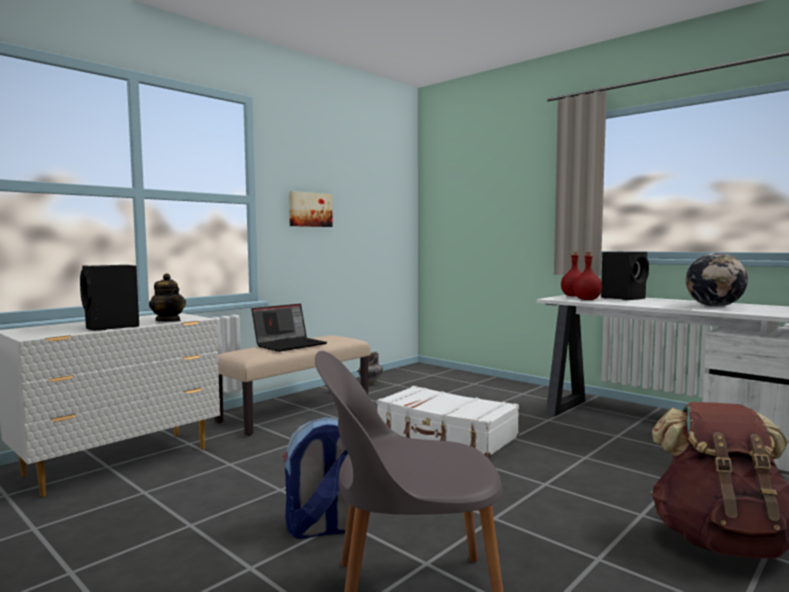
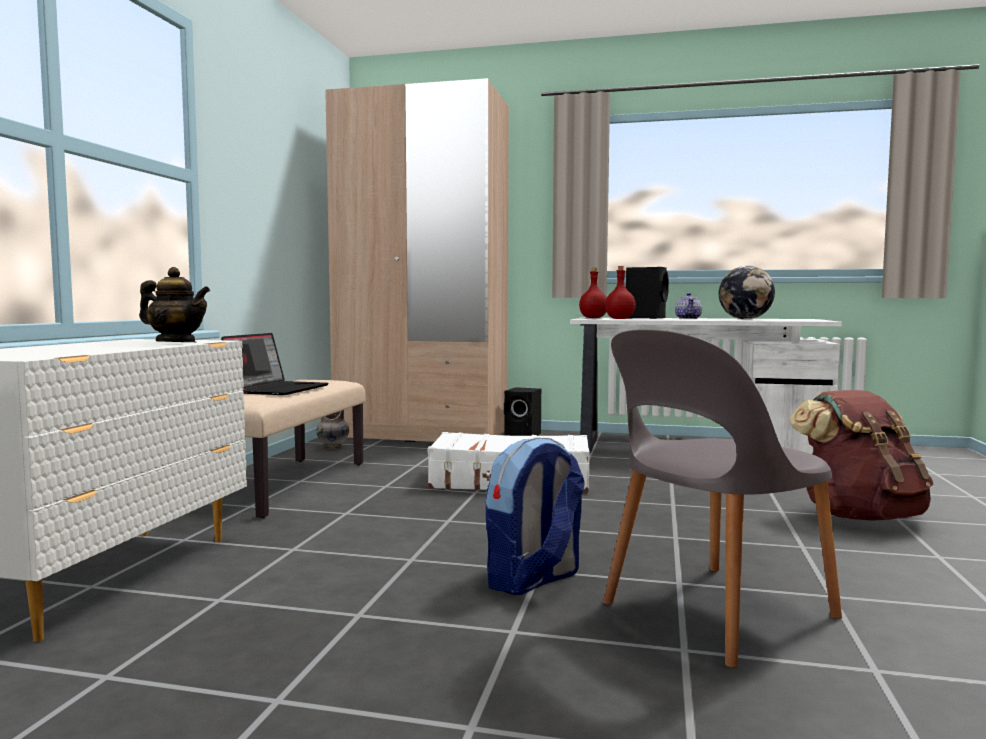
camera: 30 degrees left, 0 degrees up
(112, 327) = (113, 348): black speaker -> black speaker (524, 436)
(309, 209) = (254, 202): picture -> none
(448, 379) = (423, 434): none -> beige wardrobe
(660, 301) = (688, 318): none -> teapot

